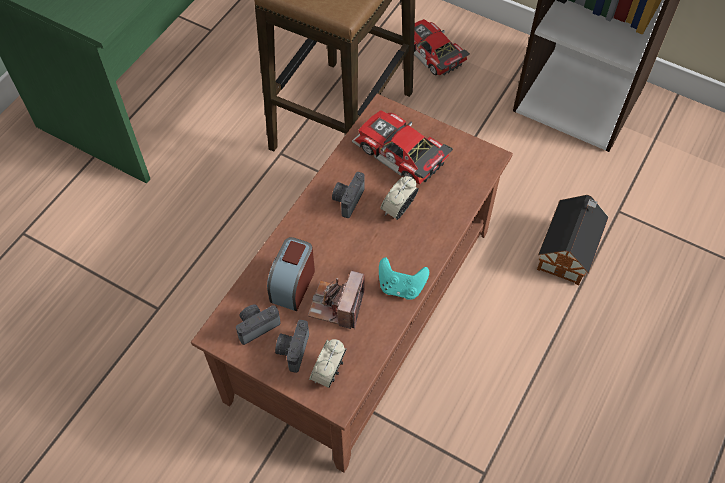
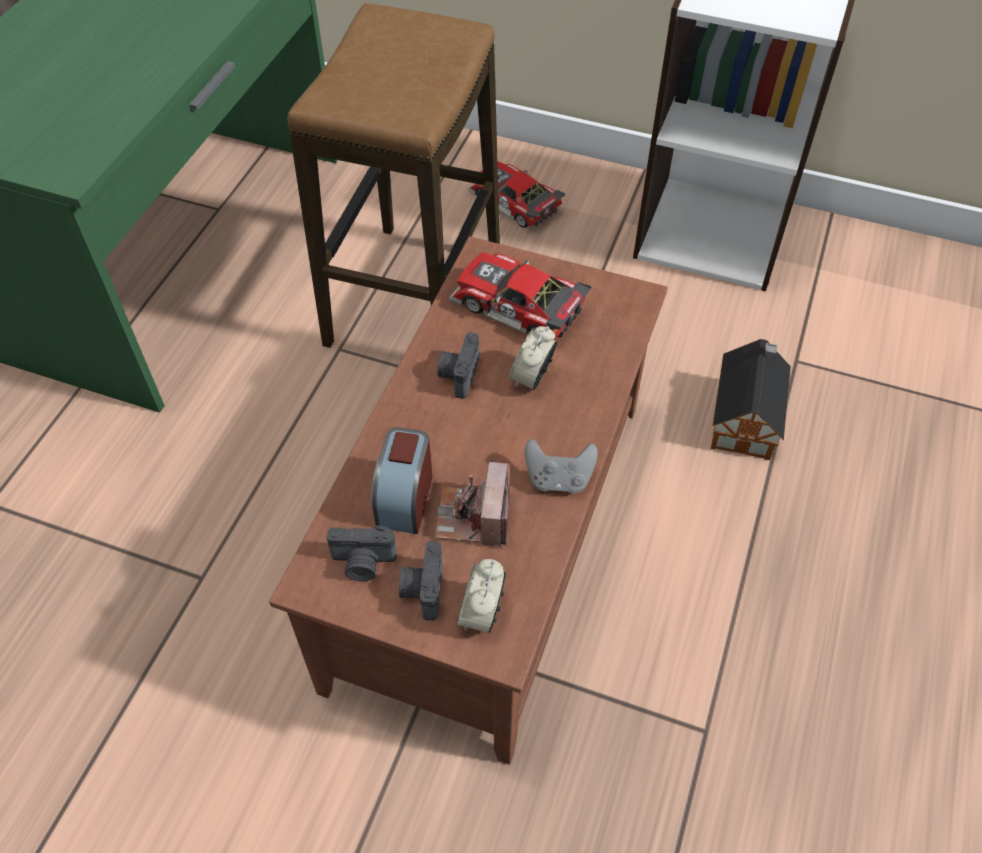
camera: 10 degrees left, 5 degrees down
(256, 326) = (363, 563): camera -> camera turned 135 degrees counterclockwise
(401, 287) = (558, 478): turquoise game controller -> grey game controller

